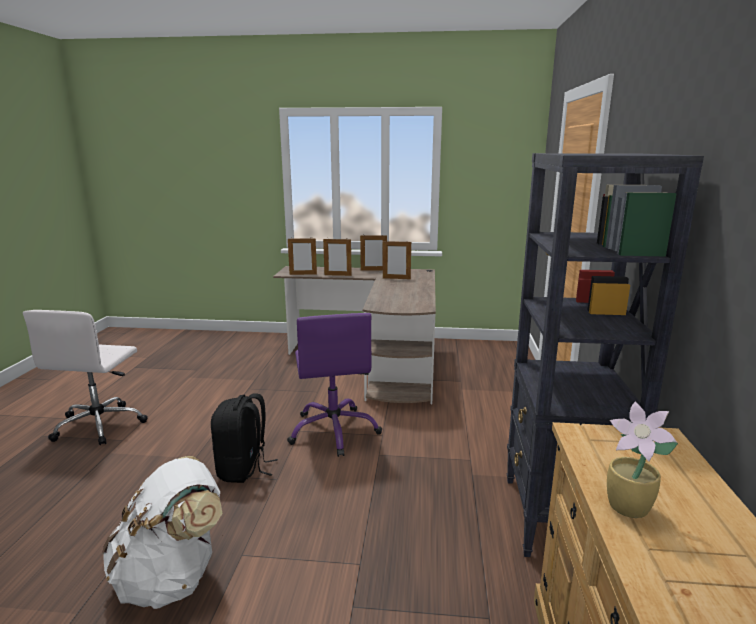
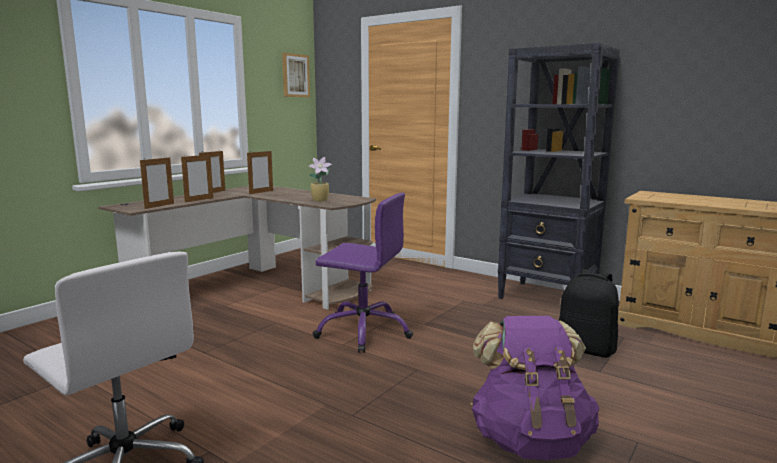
camera: 60 degrees left, 5 degrees down
(172, 577) = (530, 440): white backpack -> purple backpack
(243, 469) = (382, 381): black backpack -> black backpack (586, 349)
(511, 160) = (295, 75): none -> picture
(629, 508) = (714, 203): potted plant -> potted plant (321, 200)

